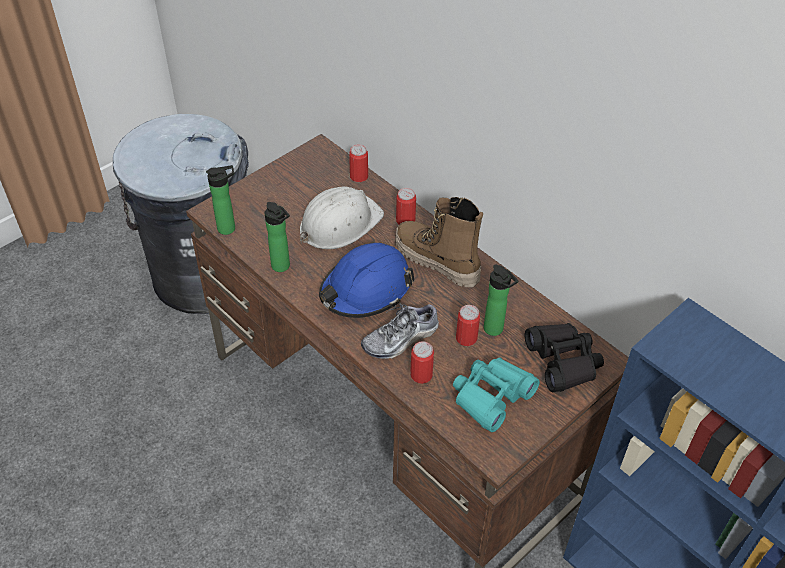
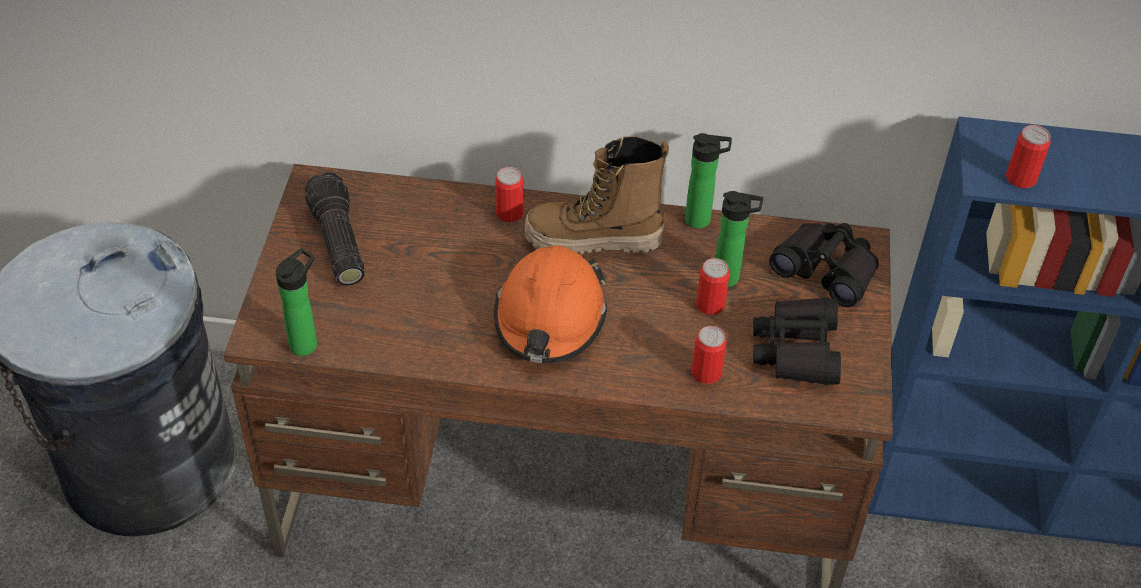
camera: 40 degrees left, 0 degrees up
(282, 267) = (425, 350): bottle -> bottle (702, 220)
(298, 185) = (336, 242): none -> flashlight
(339, 224) = (437, 260): white hard hat -> none
(359, 176) = (399, 191): can -> can (1021, 178)
(366, 290) = (550, 318): blue hard hat -> orange hard hat
(401, 339) = (645, 348): shoe -> none
(491, 397) = (797, 350): turquoise binoculars -> black binoculars

